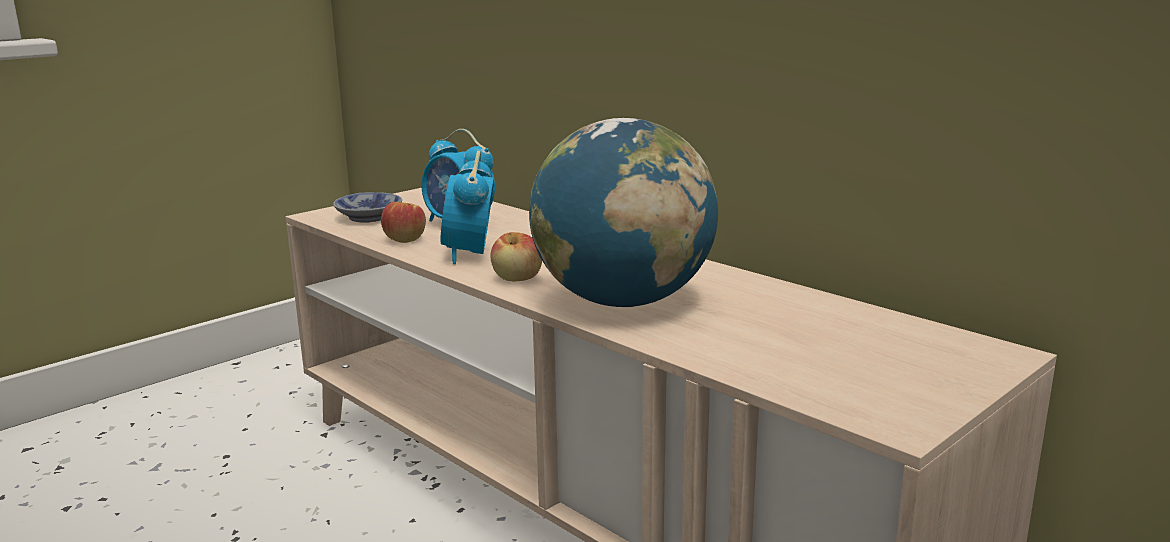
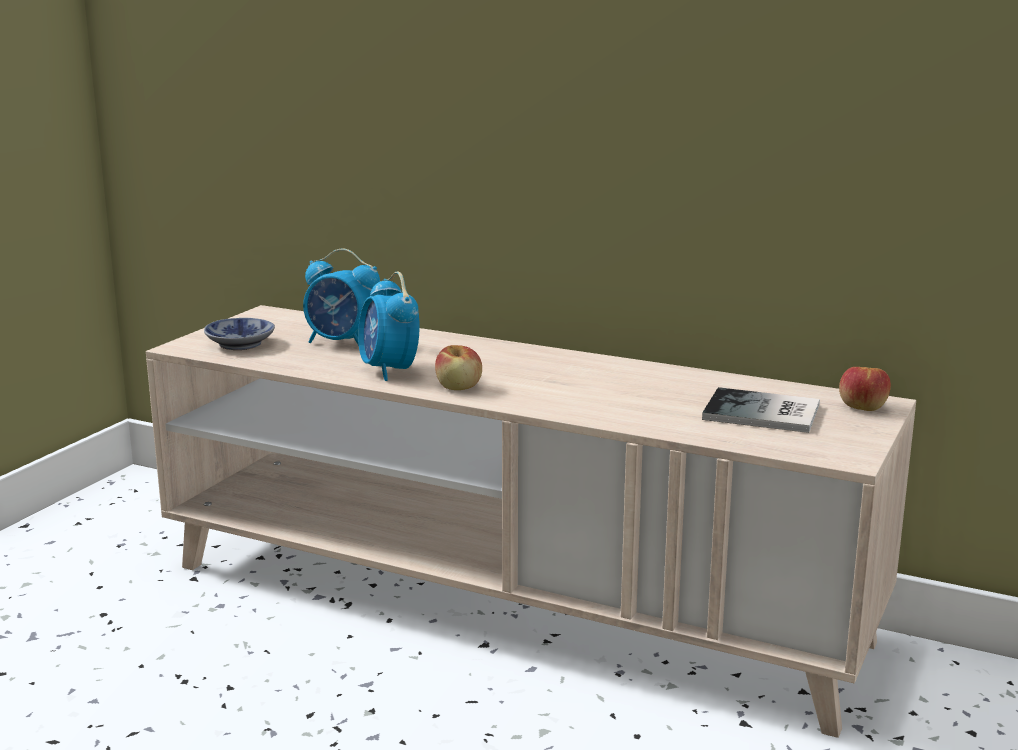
camera: 20 degrees left, 0 degrees up
(404, 239) = (307, 362): apple -> apple (862, 407)
(623, 301) = (571, 396): globe -> none
(832, 349) = (764, 414): none -> book

